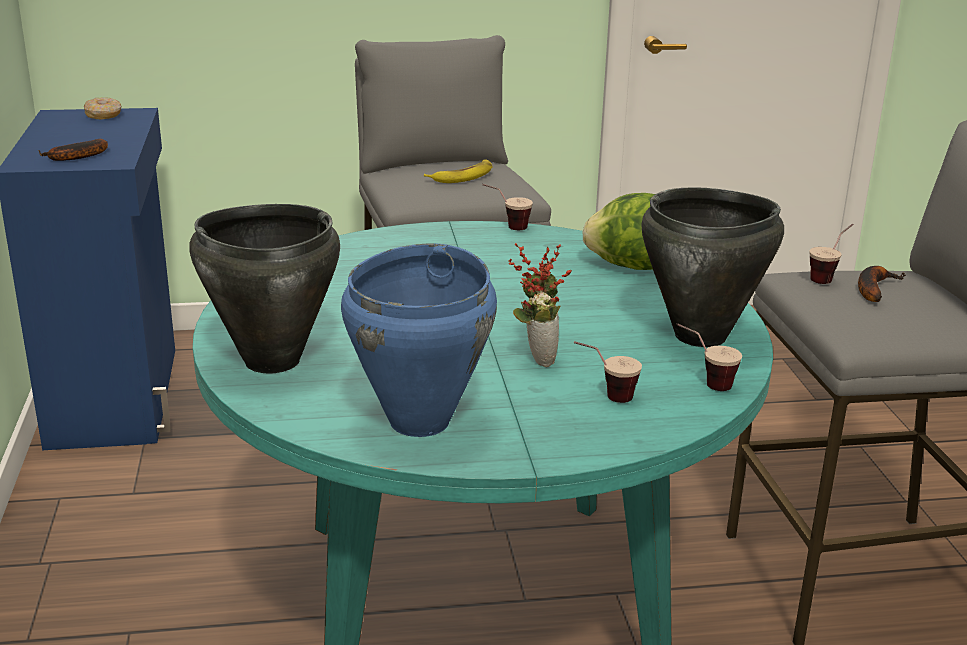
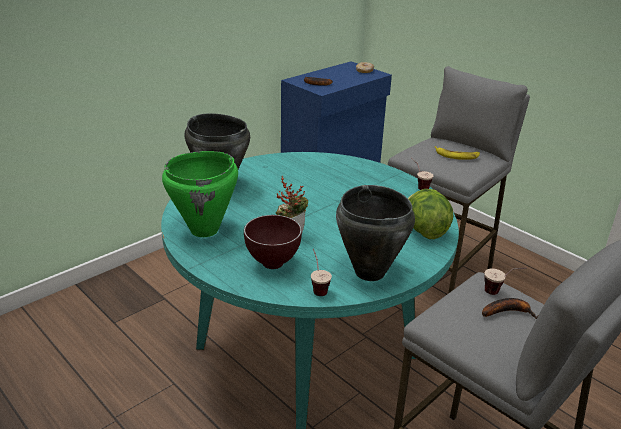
camera: 55 degrees right, 5 degrees up
(421, 421) = (205, 230): blue cooking pot -> green cooking pot
(604, 397) = (272, 265): cup -> brown bowl

